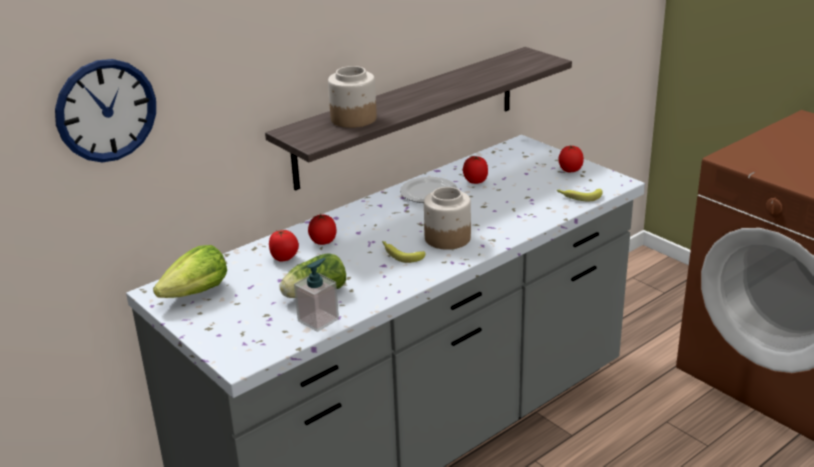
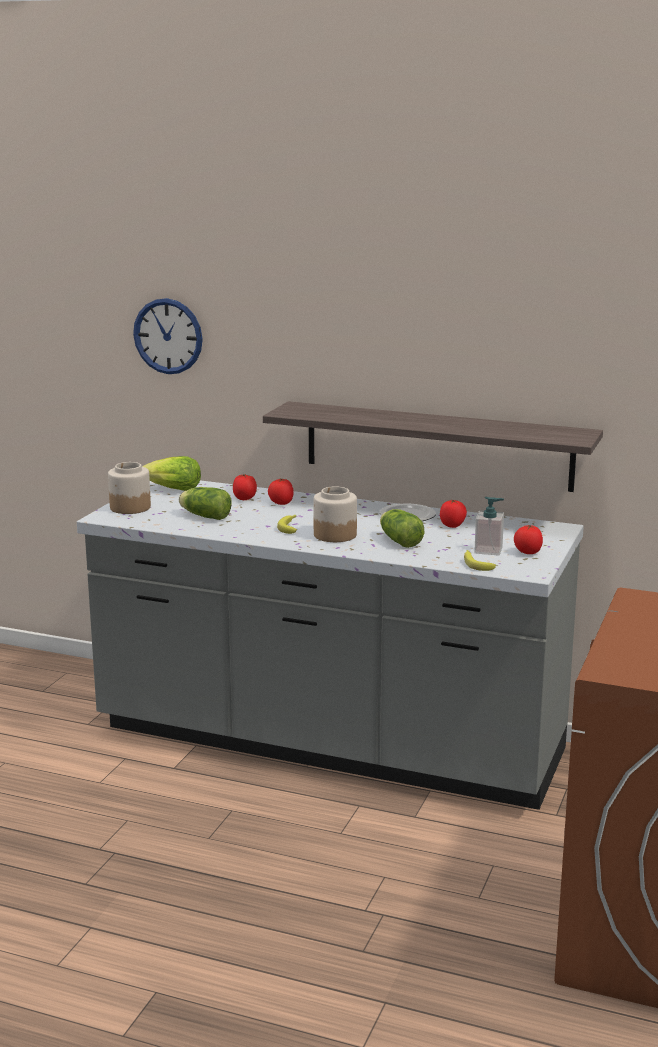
camera: 60 degrees right, 10 degrees down
(318, 320) = (171, 524): soap dispenser -> soap dispenser (488, 550)
(353, 119) = (342, 413): jar -> jar (130, 507)
(491, 213) = (399, 540): none -> lettuce

